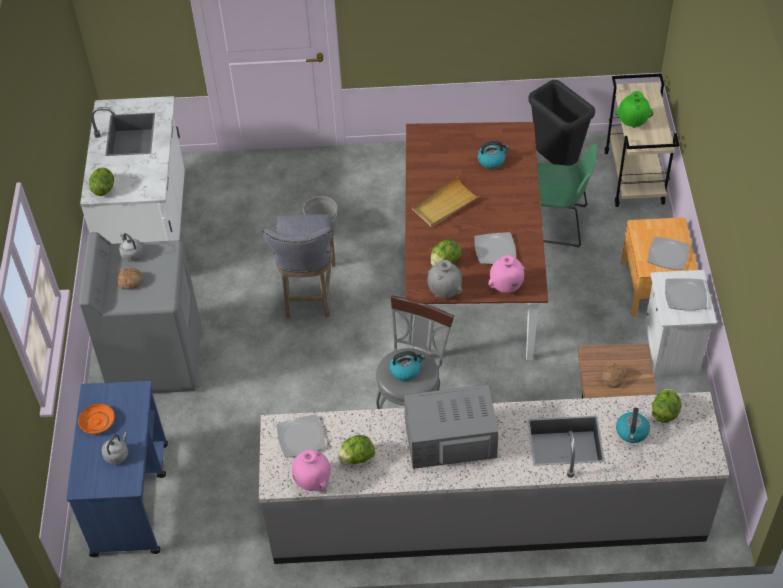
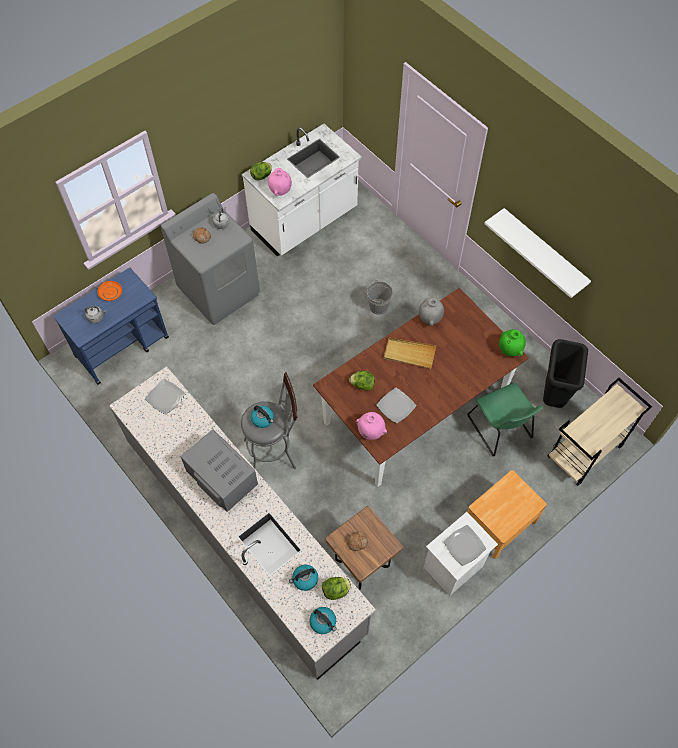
camera: 50 degrees right, 10 degrees up
(308, 294) = (326, 332): grey stool -> none
(312, 481) = (139, 424): pink vase -> pink vase (280, 191)
(357, 458) = (172, 436): lettuce -> none
(445, 292) = (338, 400): grey vase -> grey vase (430, 319)
(456, 19) = (544, 251): none -> white shelf
(491, 160) = (470, 355): kettle -> kettle (323, 622)
(632, 123) = (590, 418): green vase -> green vase (510, 350)
(668, 254) = (503, 513): plate -> none

